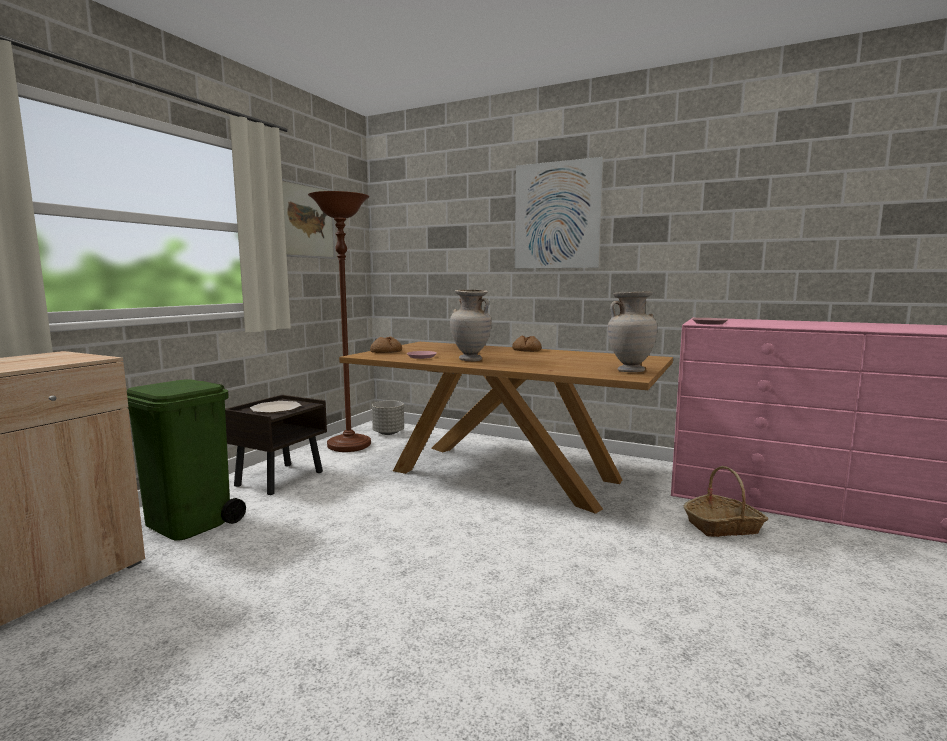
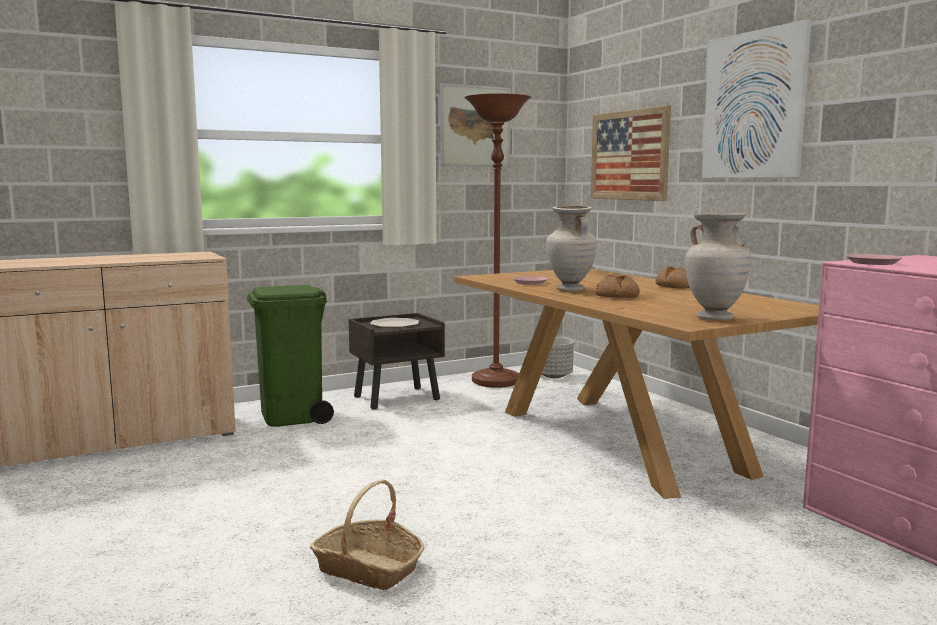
camera: 35 degrees right, 0 degrees up
(386, 352) = (511, 275): bread -> bread (617, 296)
(440, 251) = (629, 155): none -> picture
(723, 526) = (816, 554): basket -> basket (368, 568)

